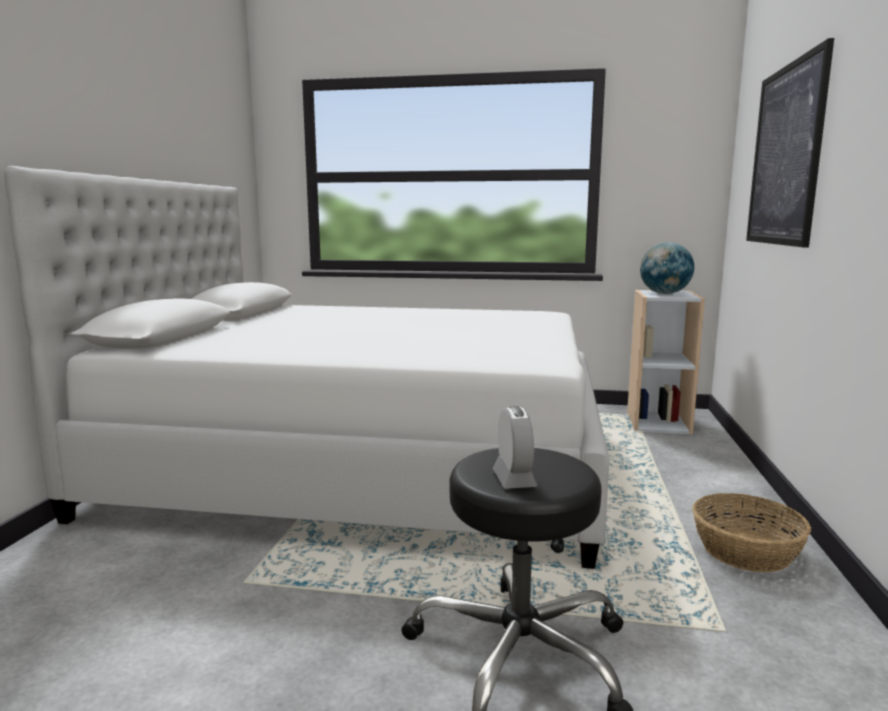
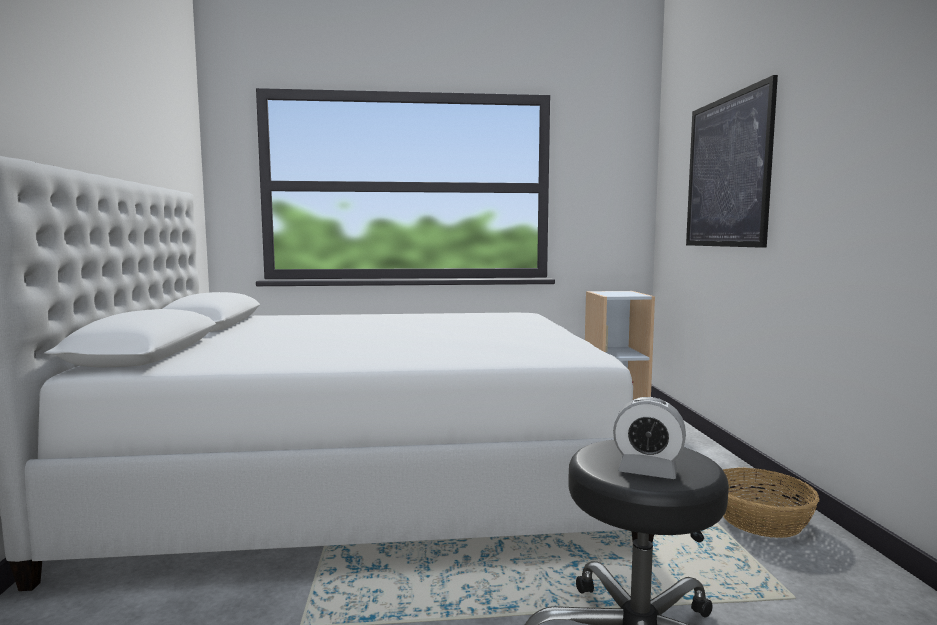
camera: 15 degrees left, 5 degrees down
(514, 479) = (647, 471): alarm clock -> alarm clock turned 135 degrees clockwise
(664, 293) = (616, 293): globe -> none

